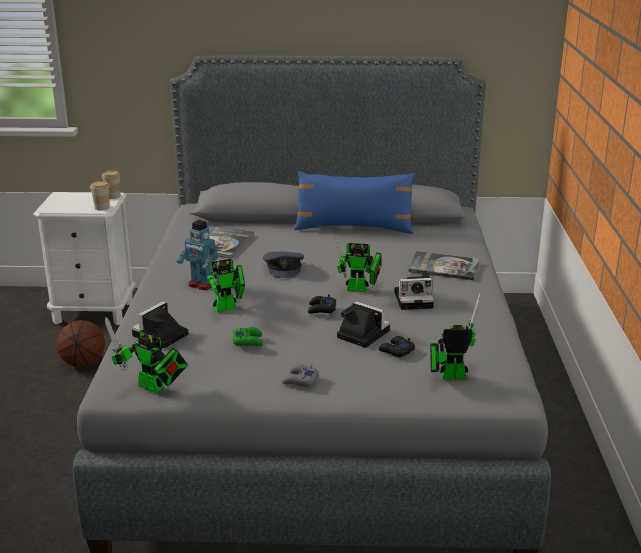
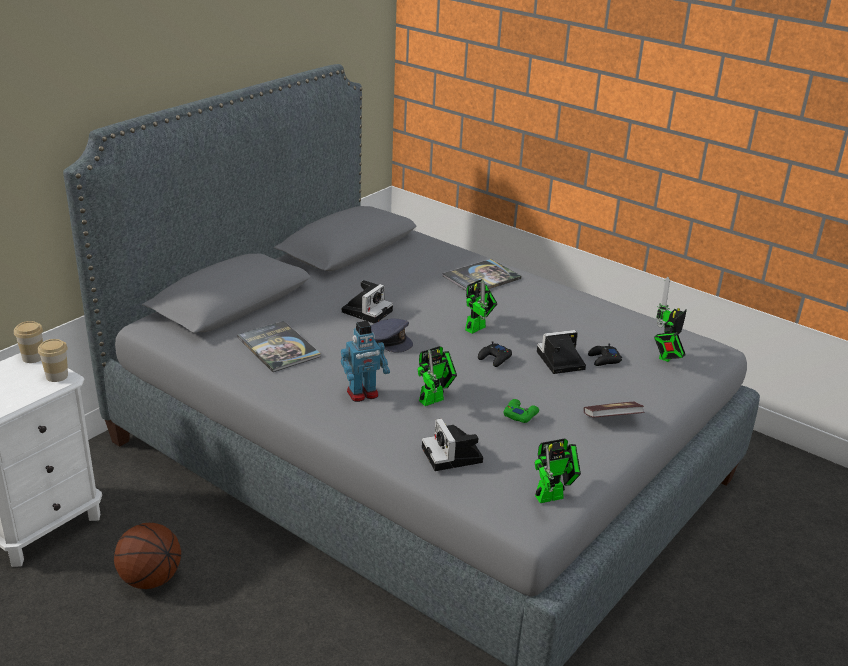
camera: 55 degrees left, 5 degrees up
(228, 307) = (434, 399): toy robot -> toy robot turned 45 degrees clockwise
(300, 380) = (612, 419): grey game controller -> book
(354, 228) = (344, 276): blue pillow -> none
(415, 299) = (525, 314): camera -> camera (367, 310)

